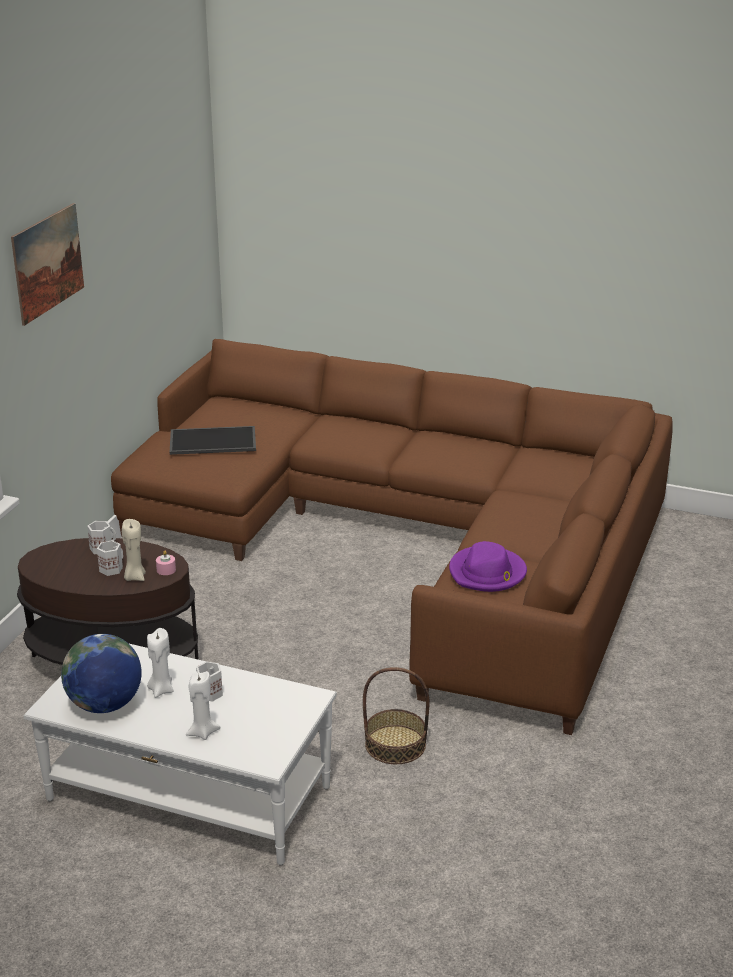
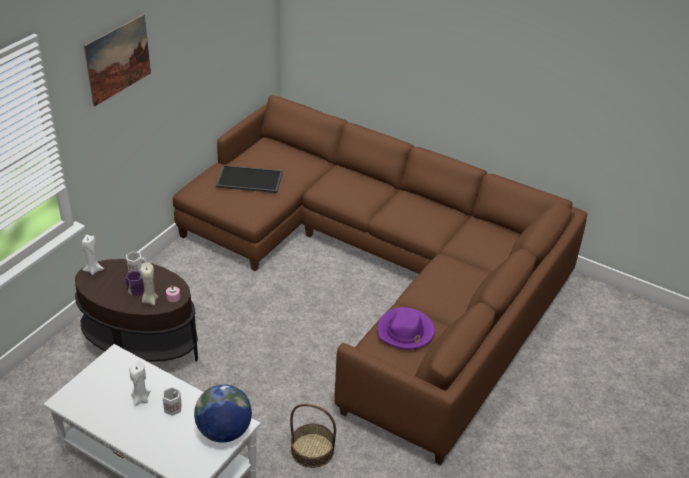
camera: 10 degrees right, 10 degrees up
(105, 705) = (99, 405): globe -> globe (224, 431)
(111, 569) = (136, 290): white mug -> purple mug
(202, 732) = (156, 442): white candle -> white candle (93, 270)

